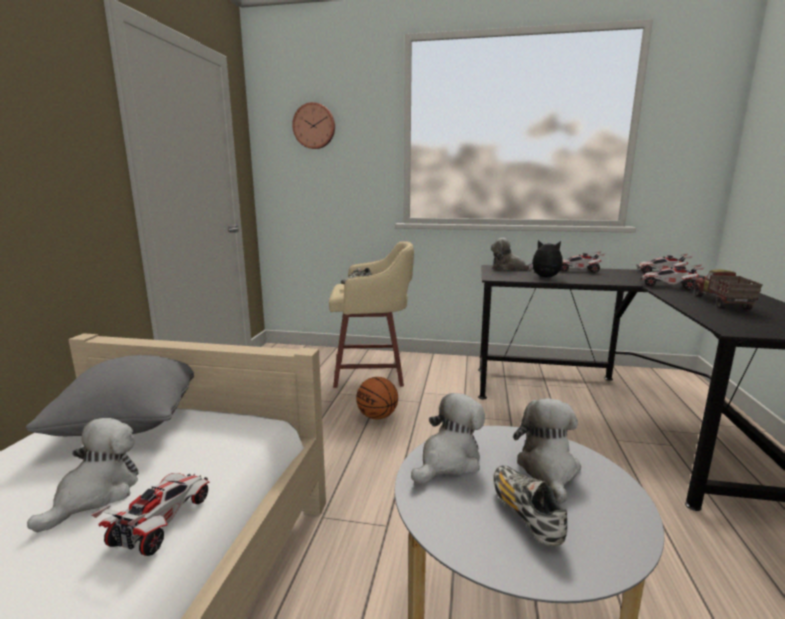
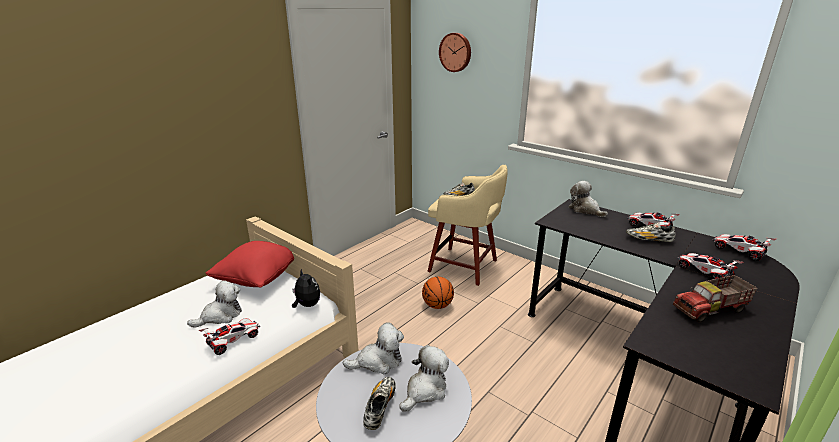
camera: 30 degrees right, 10 degrees up
(130, 424) = (258, 279): grey pillow -> red pillow
(545, 277) = (597, 231): plush toy -> plush toy (307, 305)
(592, 276) = (649, 239): none -> shoe
(721, 303) = (711, 310): toy truck -> toy truck turned 150 degrees counterclockwise

